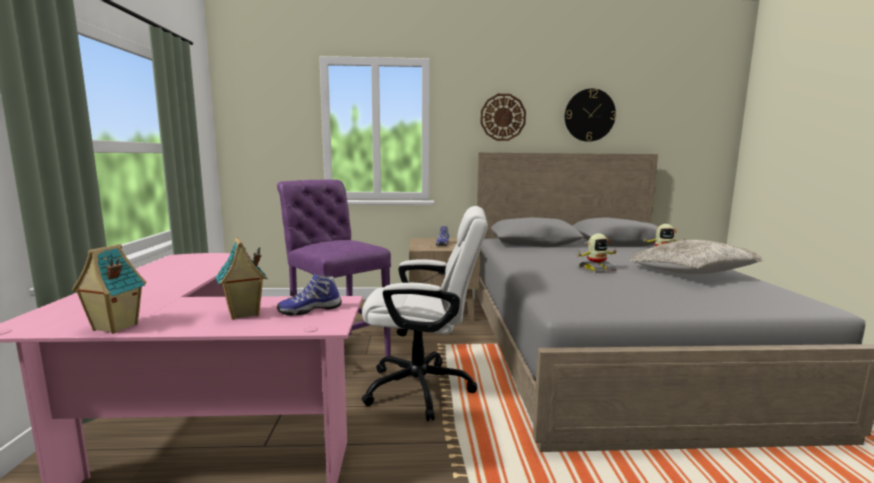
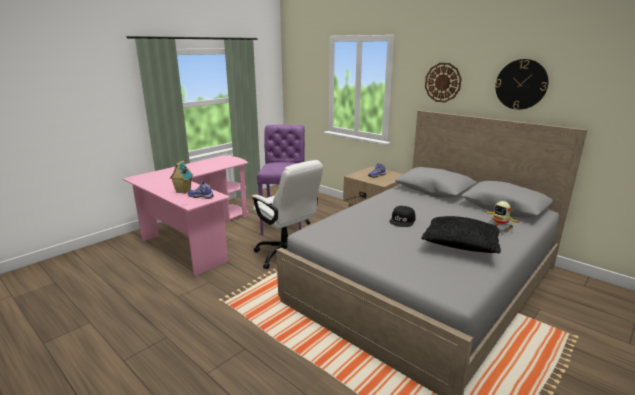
camera: 45 degrees right, 10 degrees up
(114, 327) = (150, 185): toy house -> none
(596, 269) = (402, 221): toy robot -> black cap
(690, 273) = (461, 245): beige pillow -> black pillow

